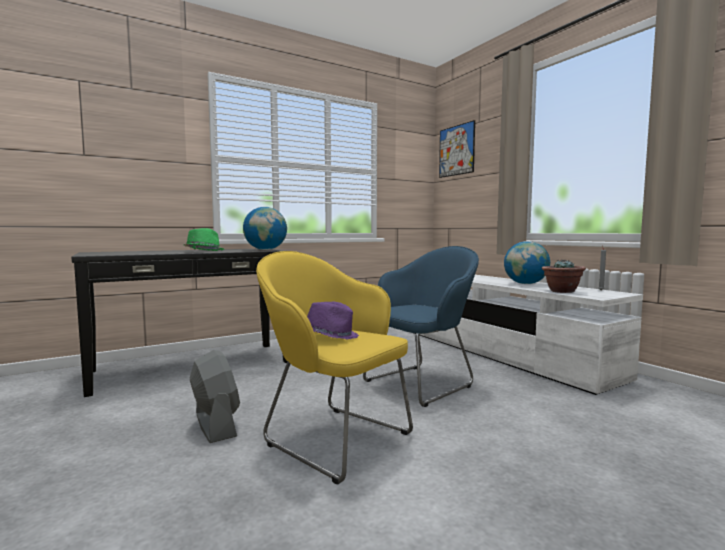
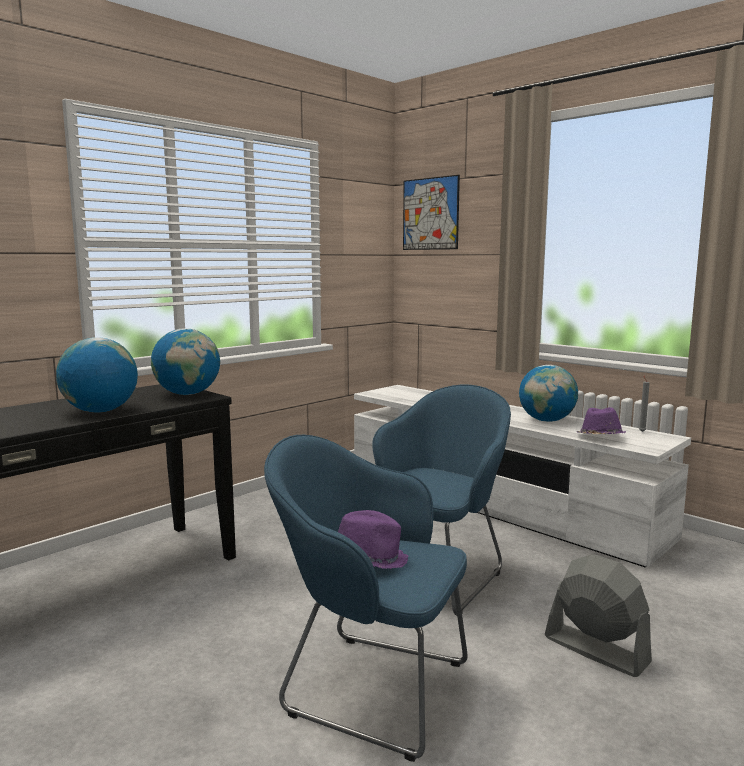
camera: 15 degrees left, 5 degrees up
(203, 251) = (100, 411): green hat -> globe
(215, 425) = (192, 693): grey fan -> grey fan (595, 649)
(332, 437) = (368, 687): yellow armchair -> blue armchair
(561, 291) = (600, 437): potted plant -> purple hat

